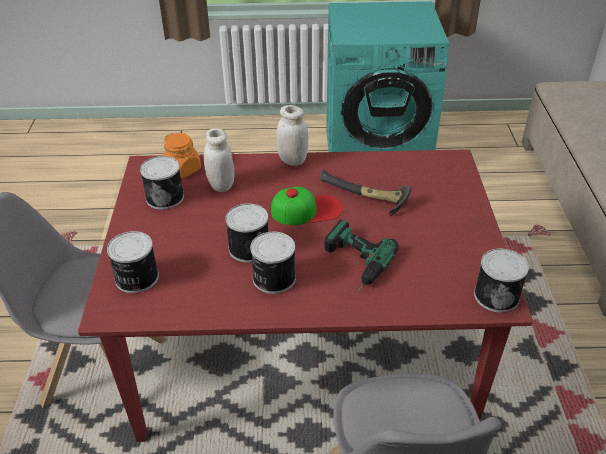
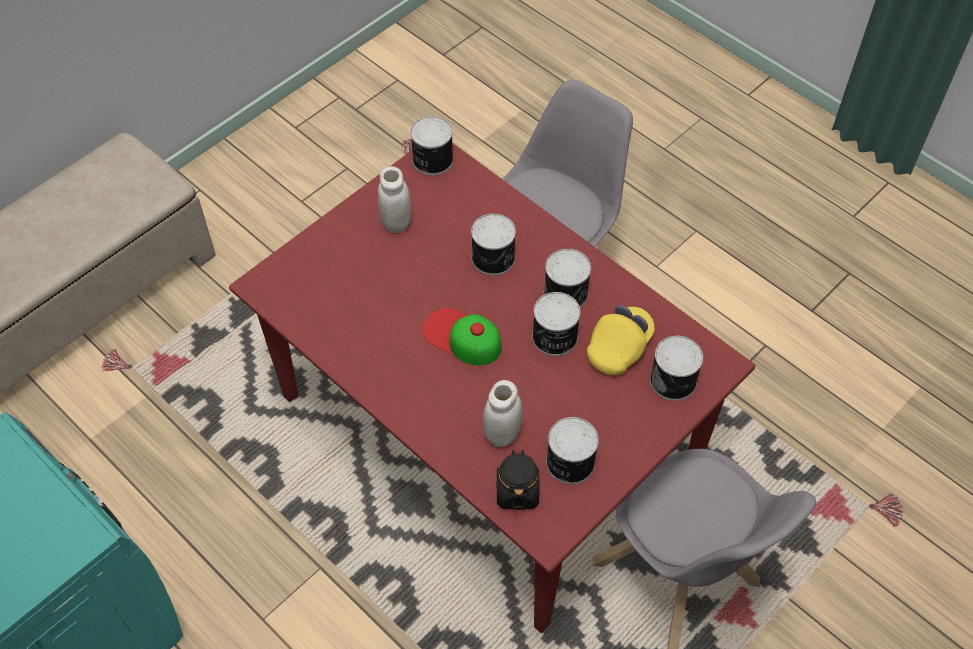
camera: 135 degrees left, 15 degrees up
(182, 170) = (517, 491): orange jar -> black jar
(196, 271) = (619, 348): none -> yellow cap
(292, 160) = (399, 410): white jar -> white jar (396, 222)
(351, 264) = (494, 258): power drill -> can
(364, 198) = (399, 310): hammer -> none

